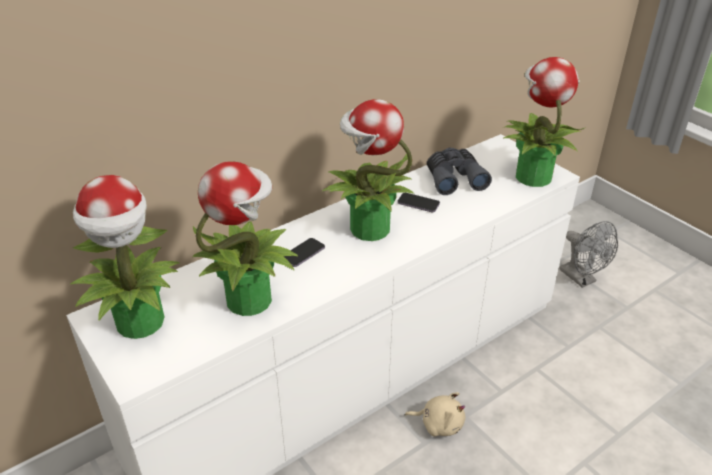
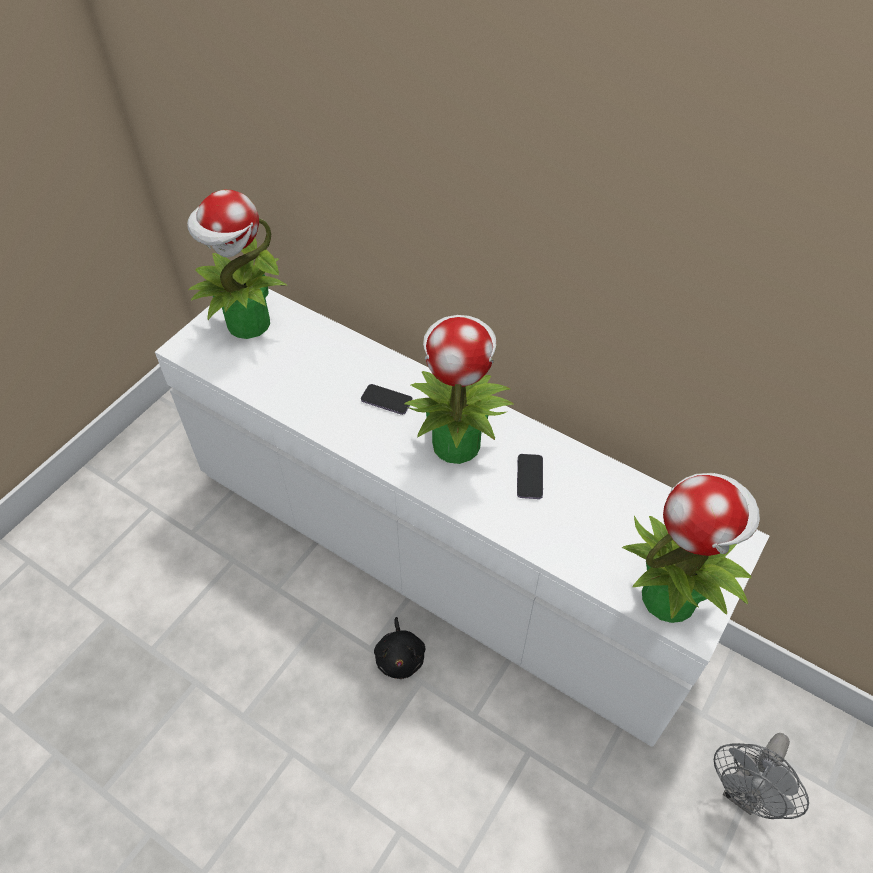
camera: 70 degrees right, 15 degrees up
(250, 299) = (302, 384): potted plant -> none
(439, 423) = (400, 656): beige plush toy -> black plush toy
(454, 178) = (610, 502): grey binoculars -> none

